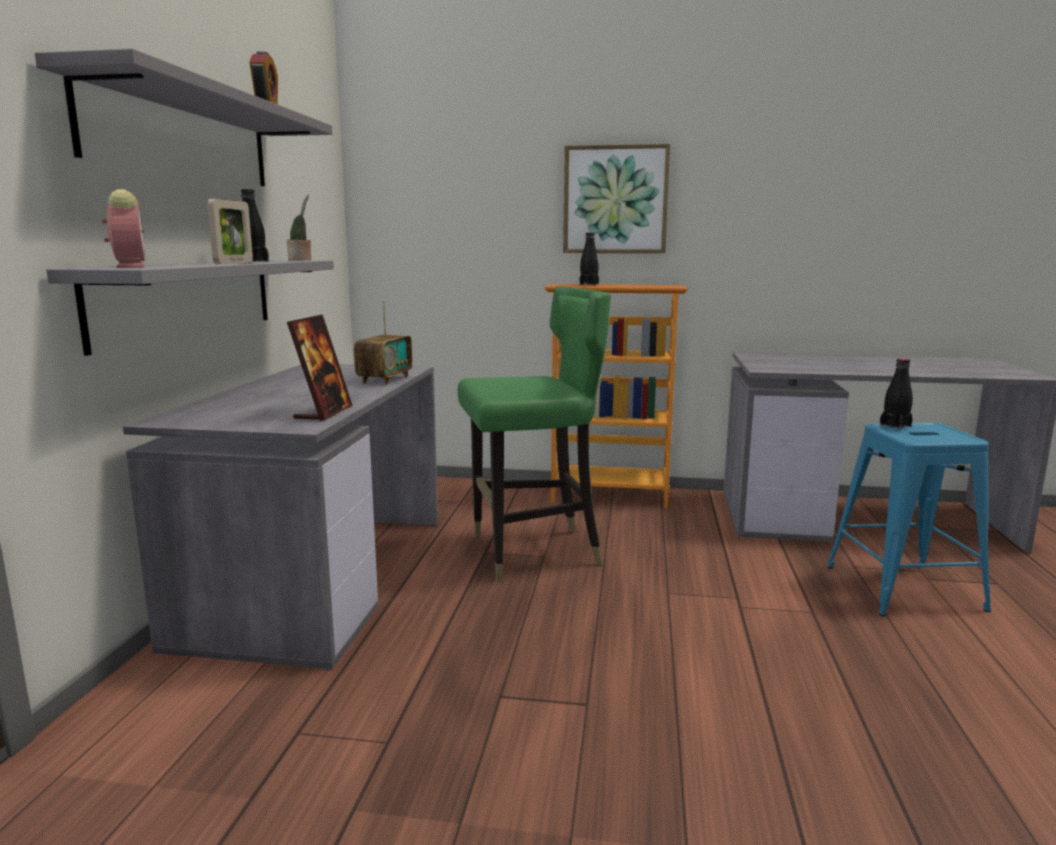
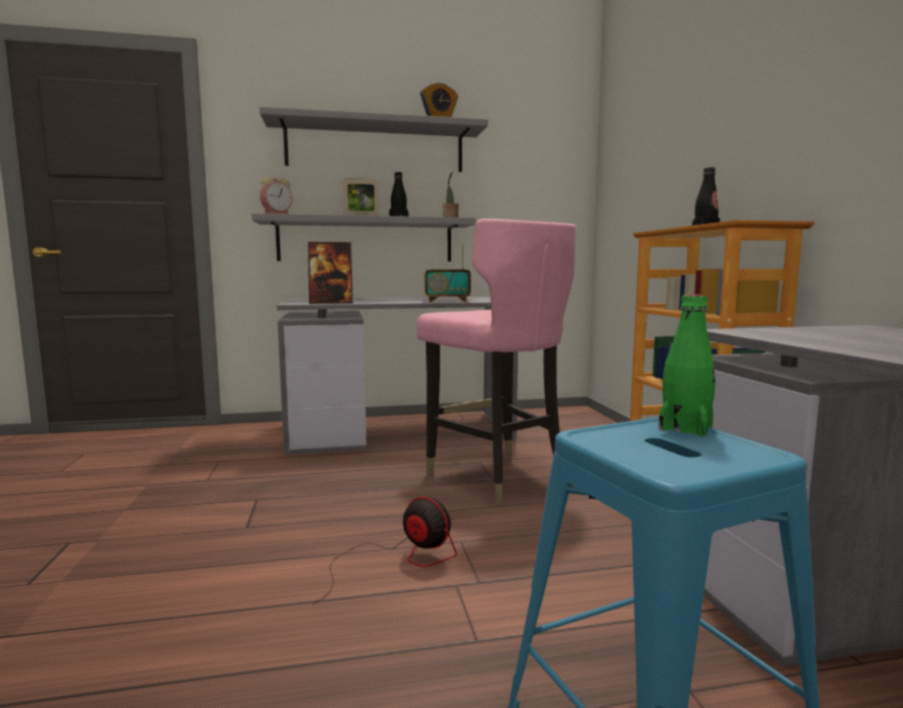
camera: 70 degrees right, 5 degrees down
(533, 553) = (496, 476): green chair -> pink chair
(615, 200) = (755, 122): picture -> none
(693, 623) = (399, 560): none -> fan
(895, 426) = (685, 428): black bottle -> green bottle

